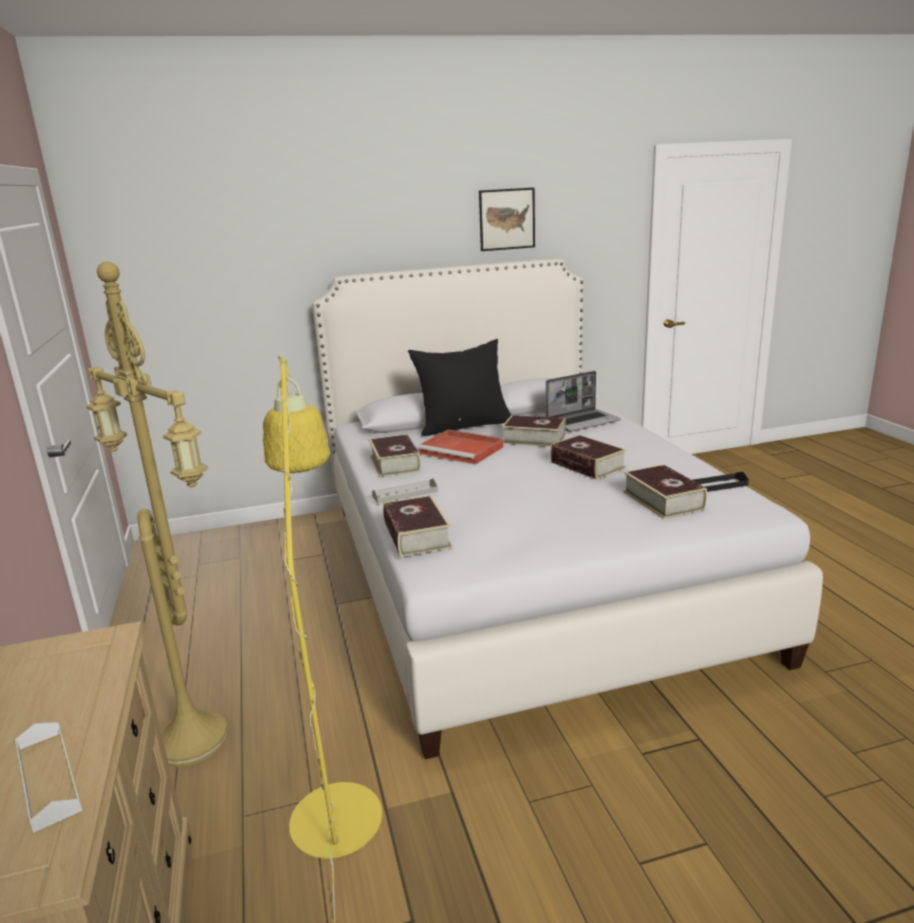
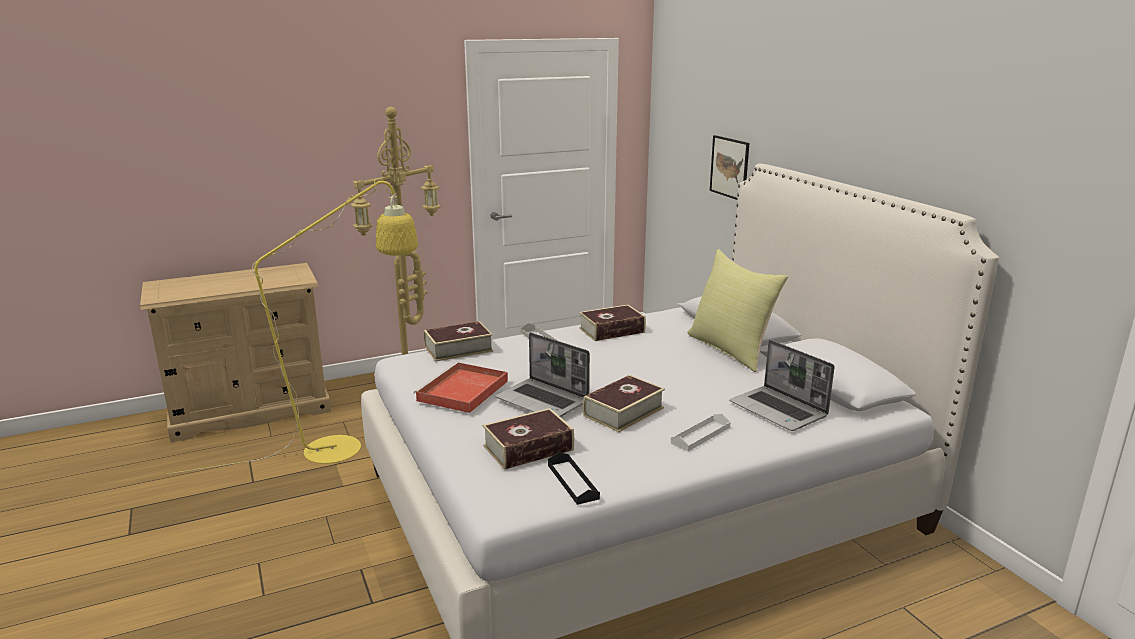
camera: 80 degrees right, 0 degrees up
(48, 778) = (205, 289): white tray -> white tray (700, 435)
(463, 450) = (650, 353): red tray -> red tray (462, 391)
(464, 426) = (731, 350): black pillow -> yellow pillow
(507, 219) = (933, 144): picture -> picture (729, 167)
(534, 439) = (701, 384): book -> none
(568, 492) = (543, 401): none -> laptop

